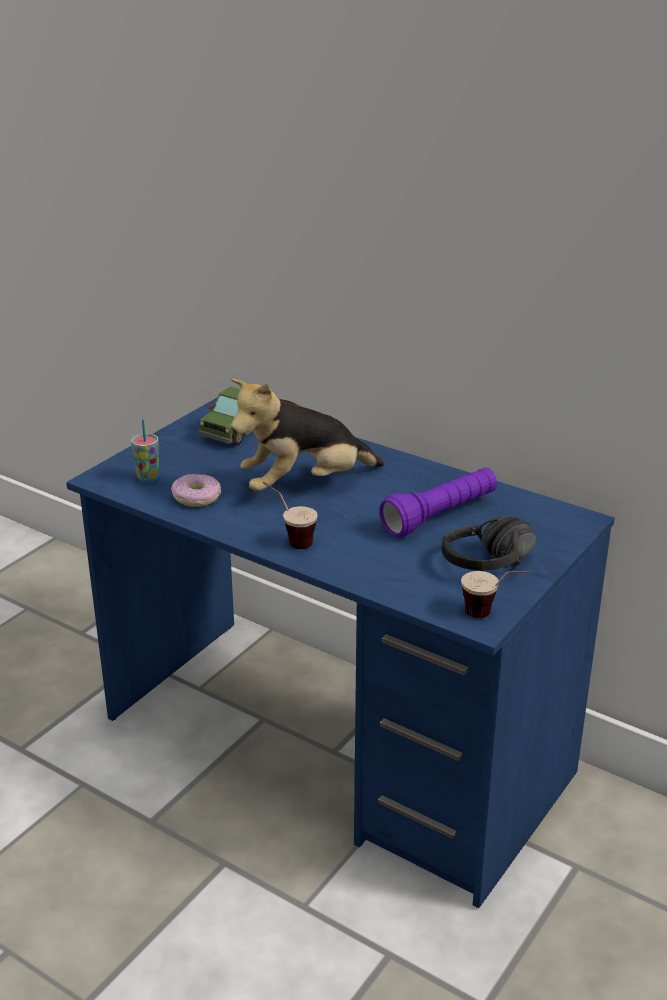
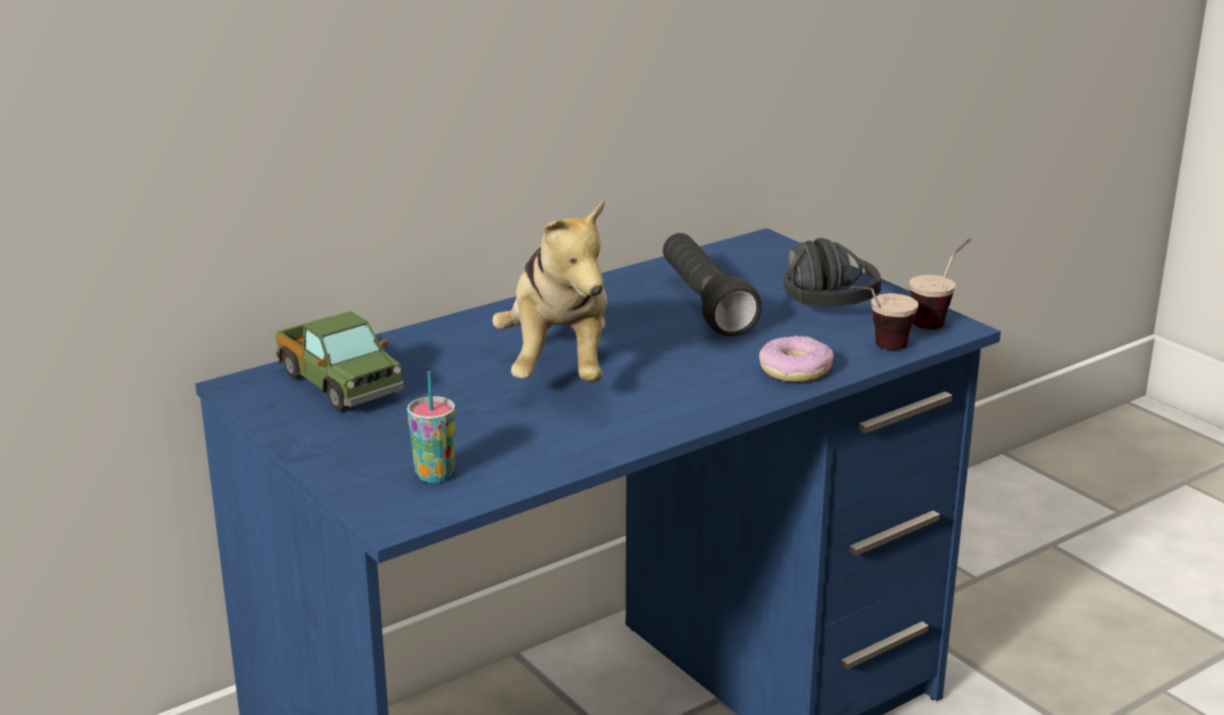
camera: 70 degrees left, 5 degrees down
(197, 497) = (531, 444): donut -> donut (794, 370)
(289, 539) = (702, 398): cup -> cup (877, 349)
(440, 516) = (705, 304): purple flashlight -> black flashlight

